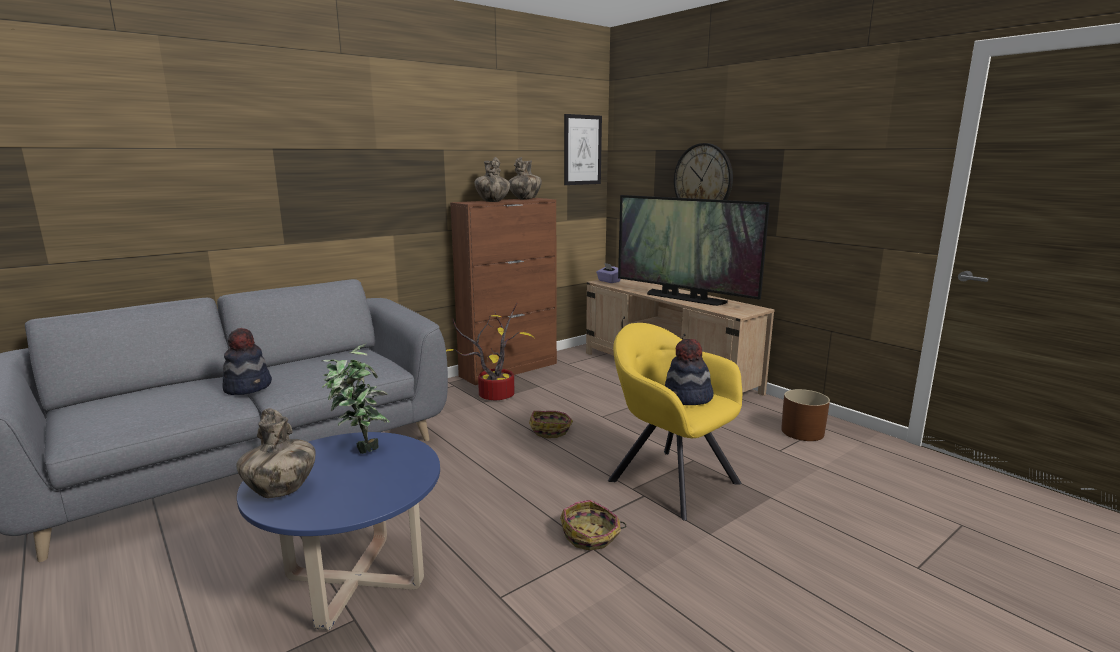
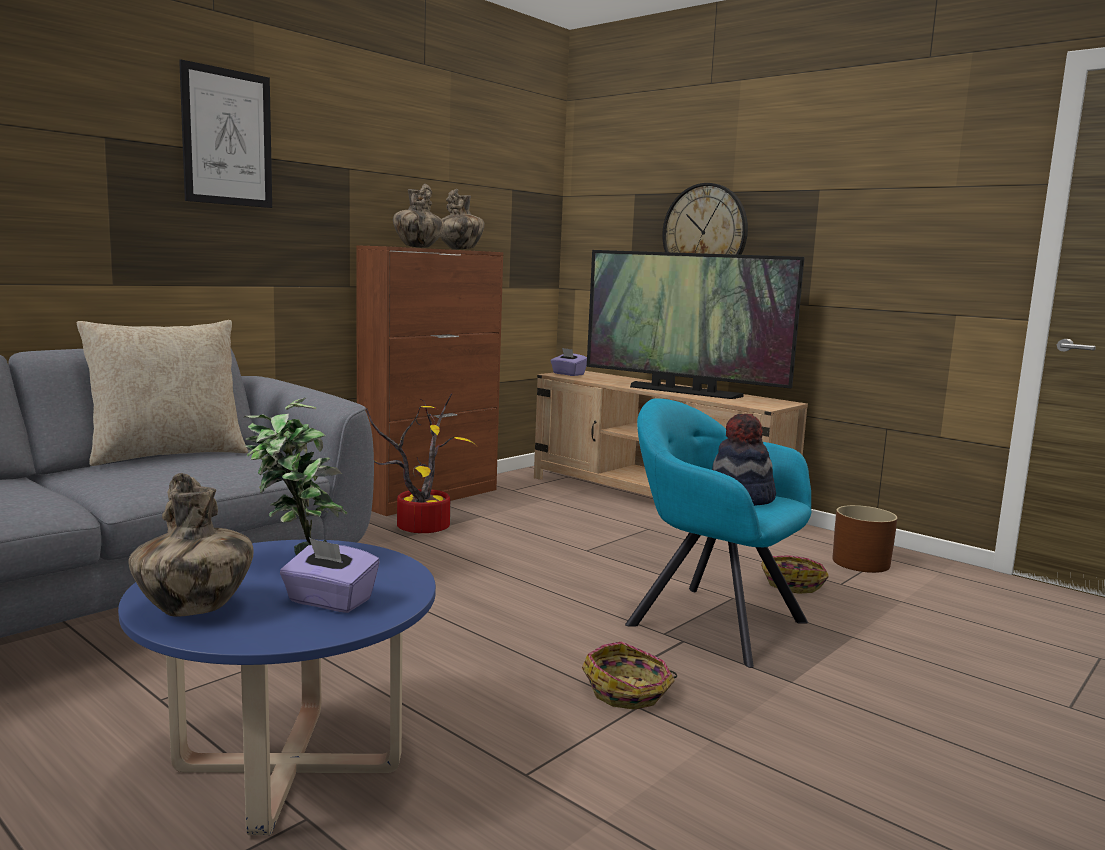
camera: 10 degrees left, 5 degrees down
(248, 387) = (74, 487): hat -> none
(316, 357) = (167, 455): none -> beige pillow
(364, 487) = (329, 601): none -> purple tissue box
(551, 430) = (520, 568): basket -> basket (793, 583)
(582, 150) = (531, 191): picture -> picture (227, 137)
(669, 479) = (710, 621): yellow armchair -> turquoise armchair

